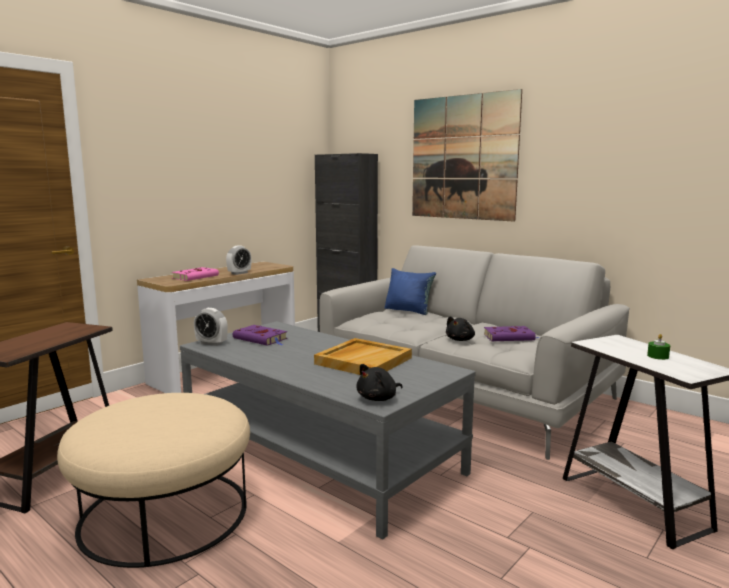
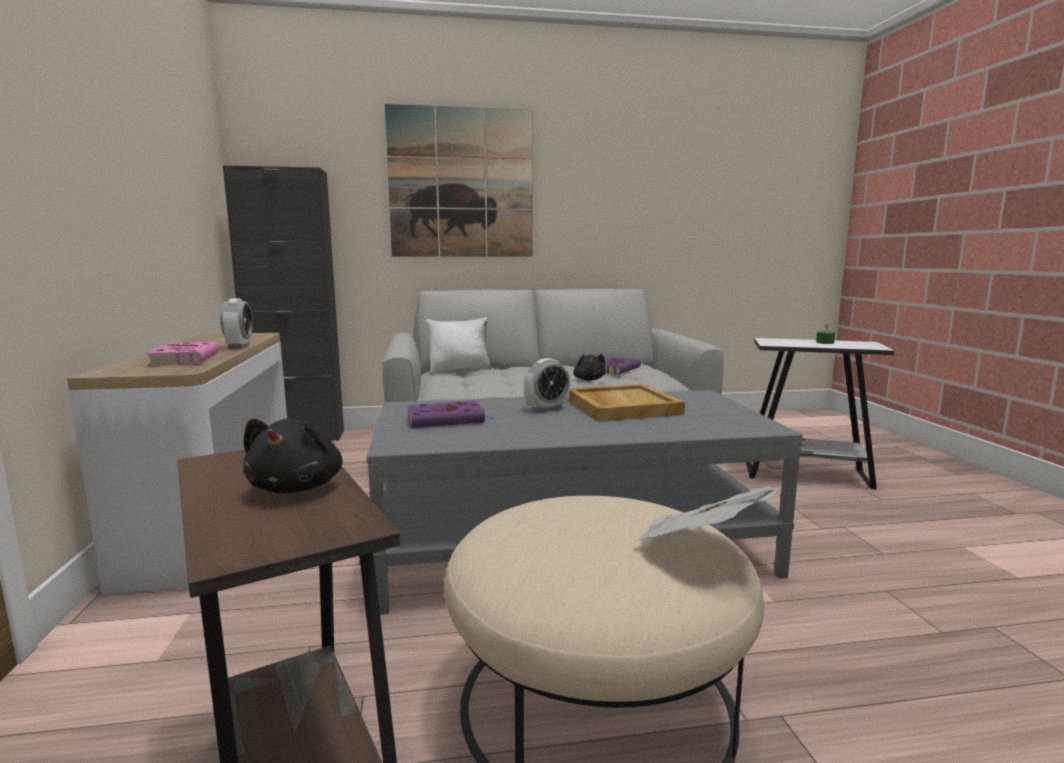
camera: 50 degrees left, 0 degrees up
(166, 437) = (699, 546): none -> newspaper
(211, 343) = (406, 440): alarm clock -> alarm clock (547, 409)
(378, 398) = (750, 425): black plush toy -> black plush toy (298, 487)
(408, 310) = (460, 369): blue pillow -> white pillow

